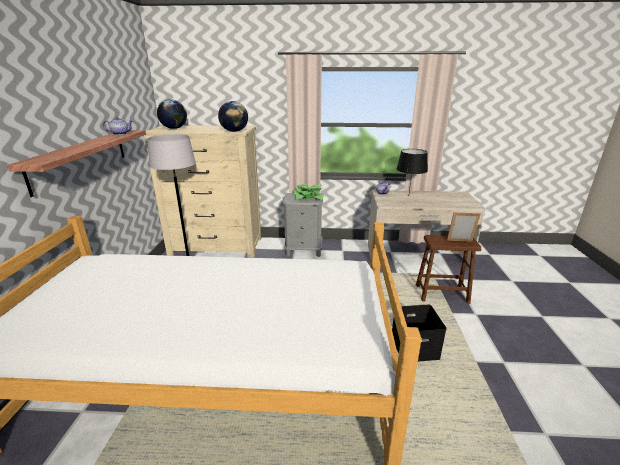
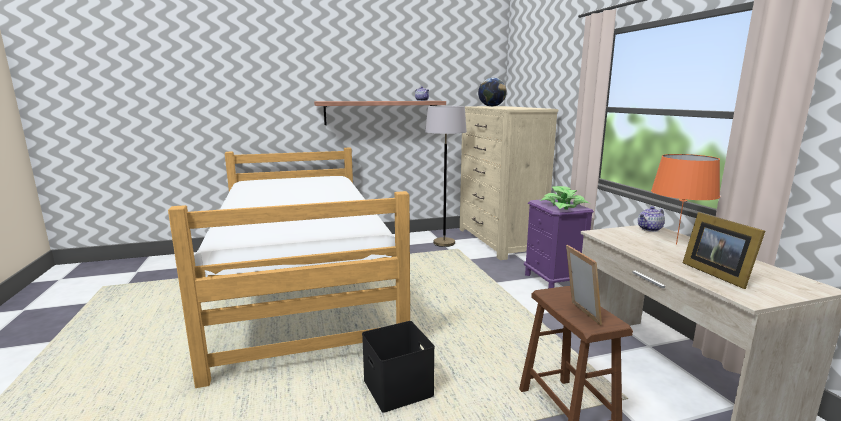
camera: 70 degrees right, 10 degrees down
(234, 131) = (509, 108): globe -> none
(304, 250) = (552, 281): grey nightstand -> purple nightstand
(408, 196) = (676, 244): black table lamp -> orange table lamp
(448, 201) = (716, 273): none -> picture frame

